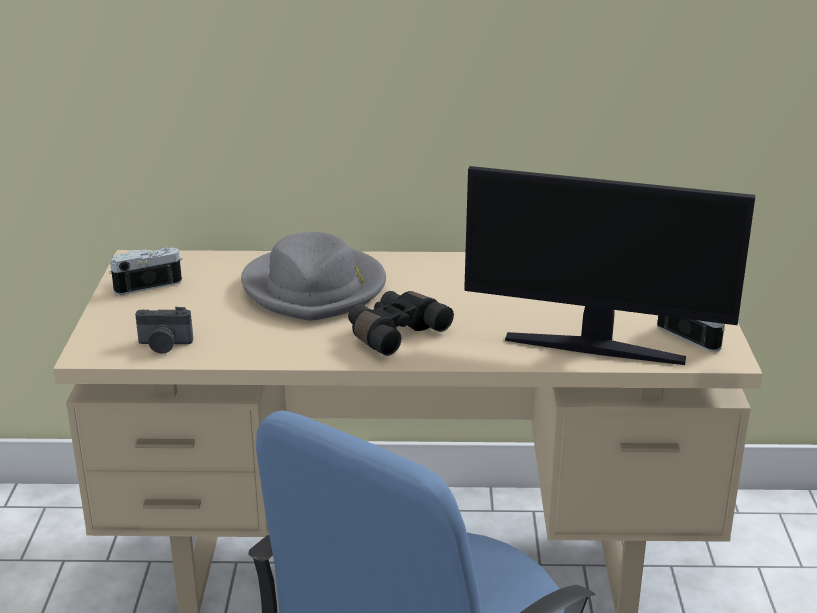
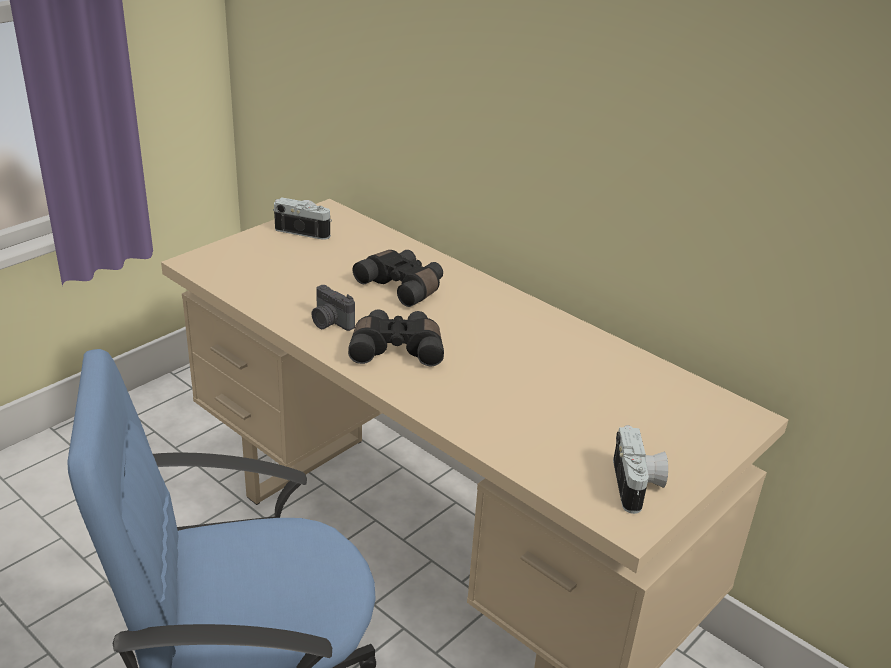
camera: 40 degrees right, 5 degrees up
(164, 345) = (242, 279): camera -> camera (330, 322)
(315, 288) = (403, 286): grey hat -> black binoculars
(595, 347) = (528, 446): monitor -> none

